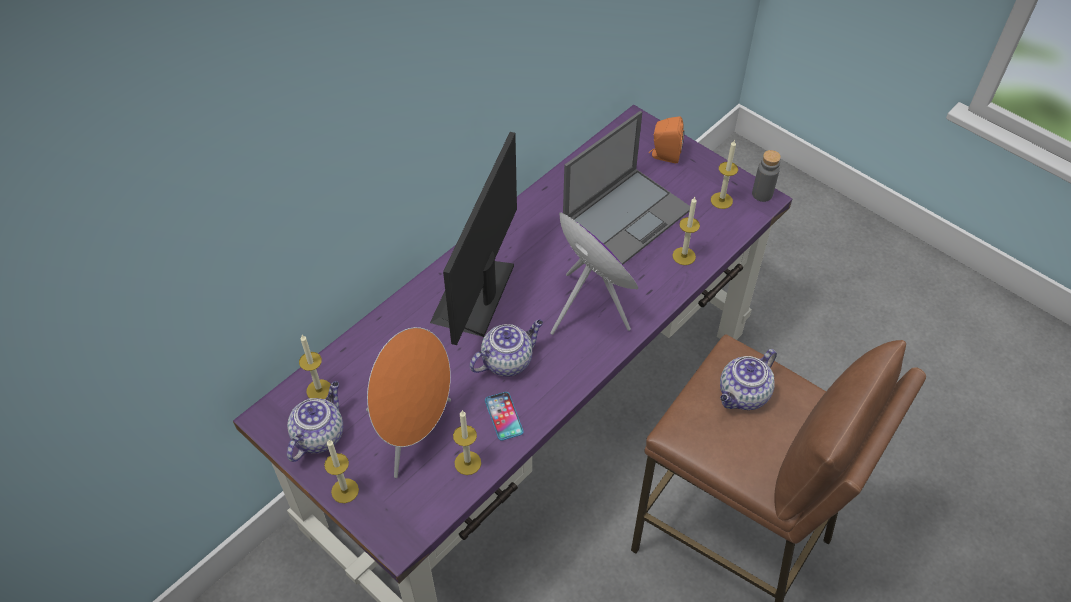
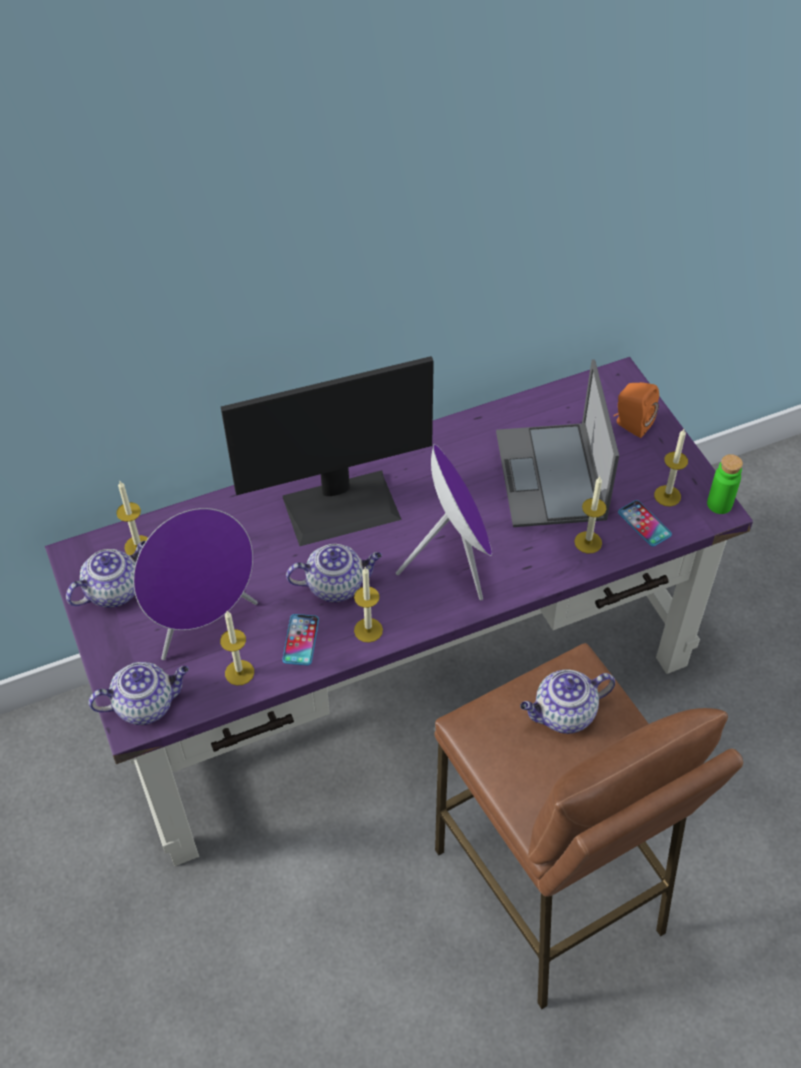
camera: 25 degrees right, 0 degrees up
(345, 490) = (109, 653): candle -> candle (368, 630)
(402, 521) = (146, 704): none -> teapot
(414, 433) = (204, 622): orange speaker -> purple speaker
(475, 295) = (341, 506): monitor -> monitor turned 150 degrees counterclockwise
(627, 215) = (551, 476): laptop -> laptop turned 105 degrees clockwise
(717, 227) = (644, 524): none -> phone
(762, 194) = (719, 504): grey bottle -> green bottle

